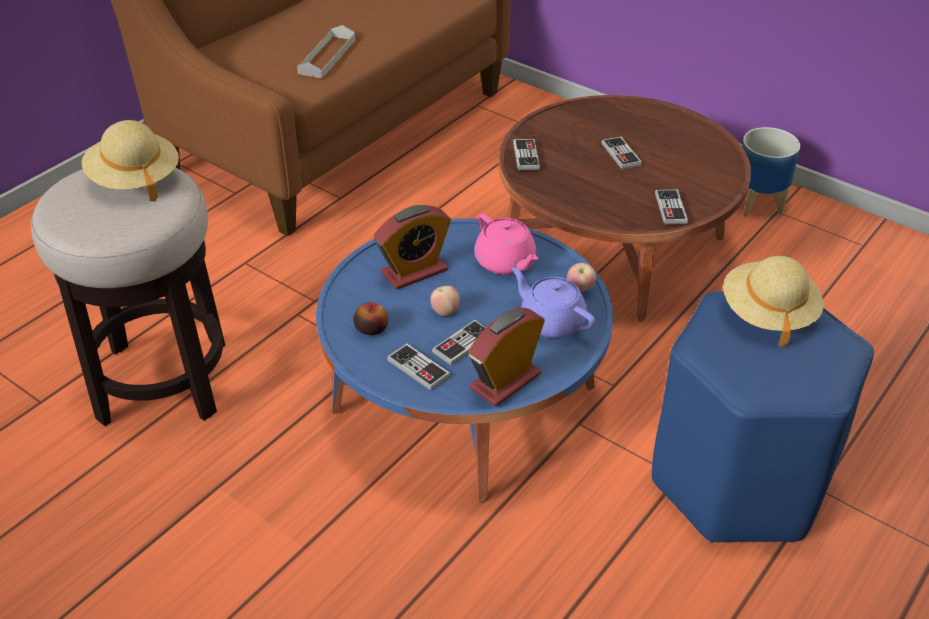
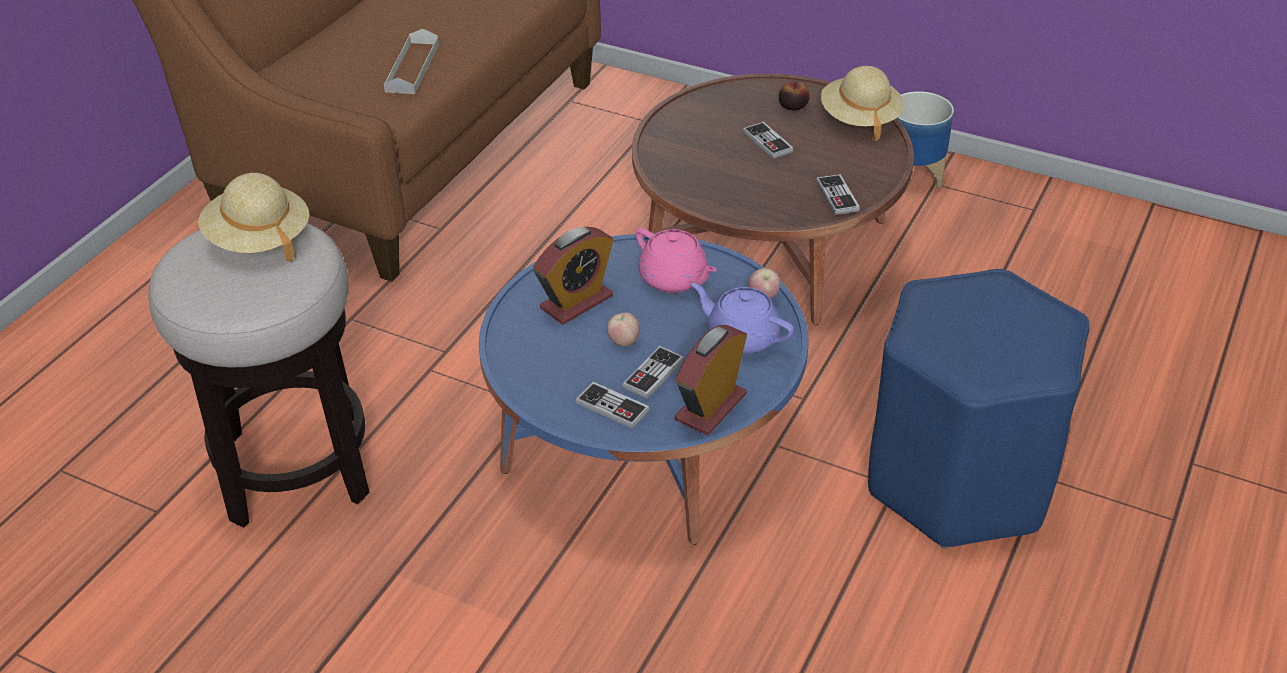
camera: 10 degrees left, 0 degrees up
(371, 328) = (547, 371): apple -> apple (793, 106)
(526, 156) = (664, 156): game controller -> none
(767, 314) = (974, 296): beige hat -> beige hat (860, 119)

